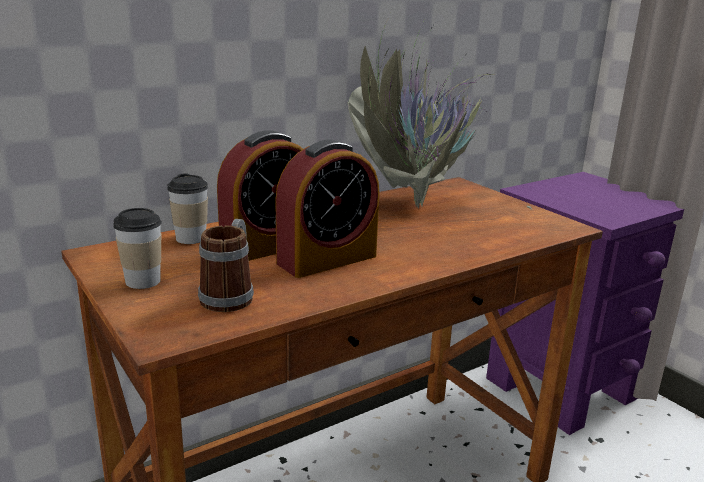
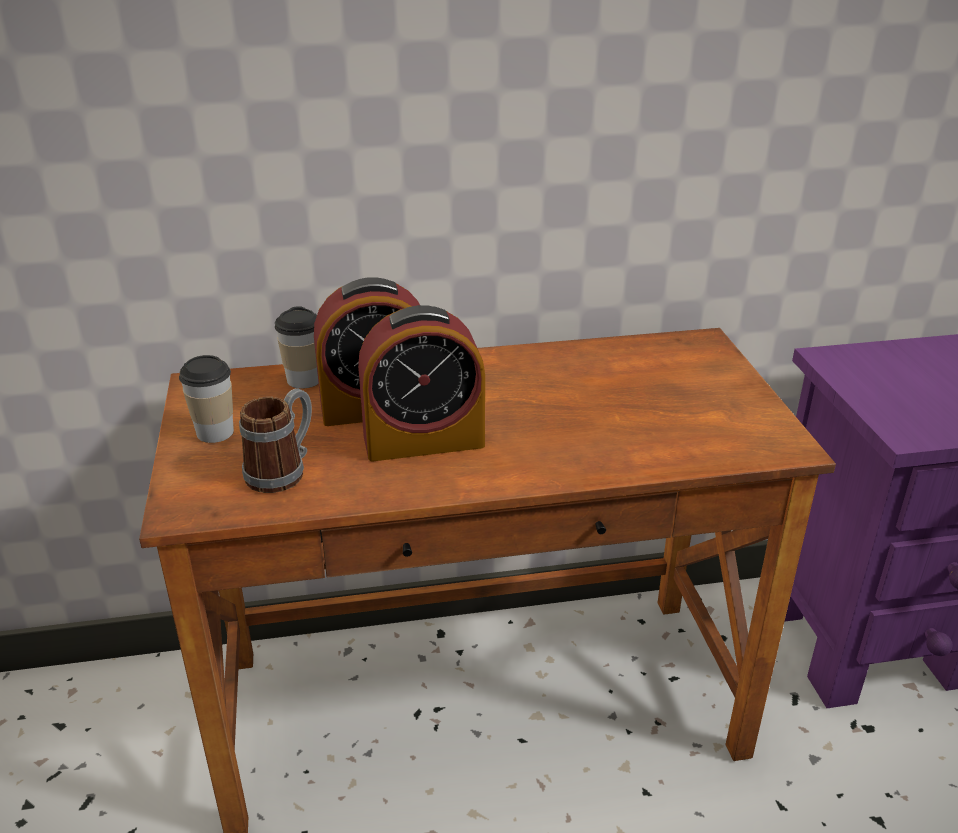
camera: 25 degrees right, 10 degrees up
(416, 202) = (614, 366): potted plant -> none

